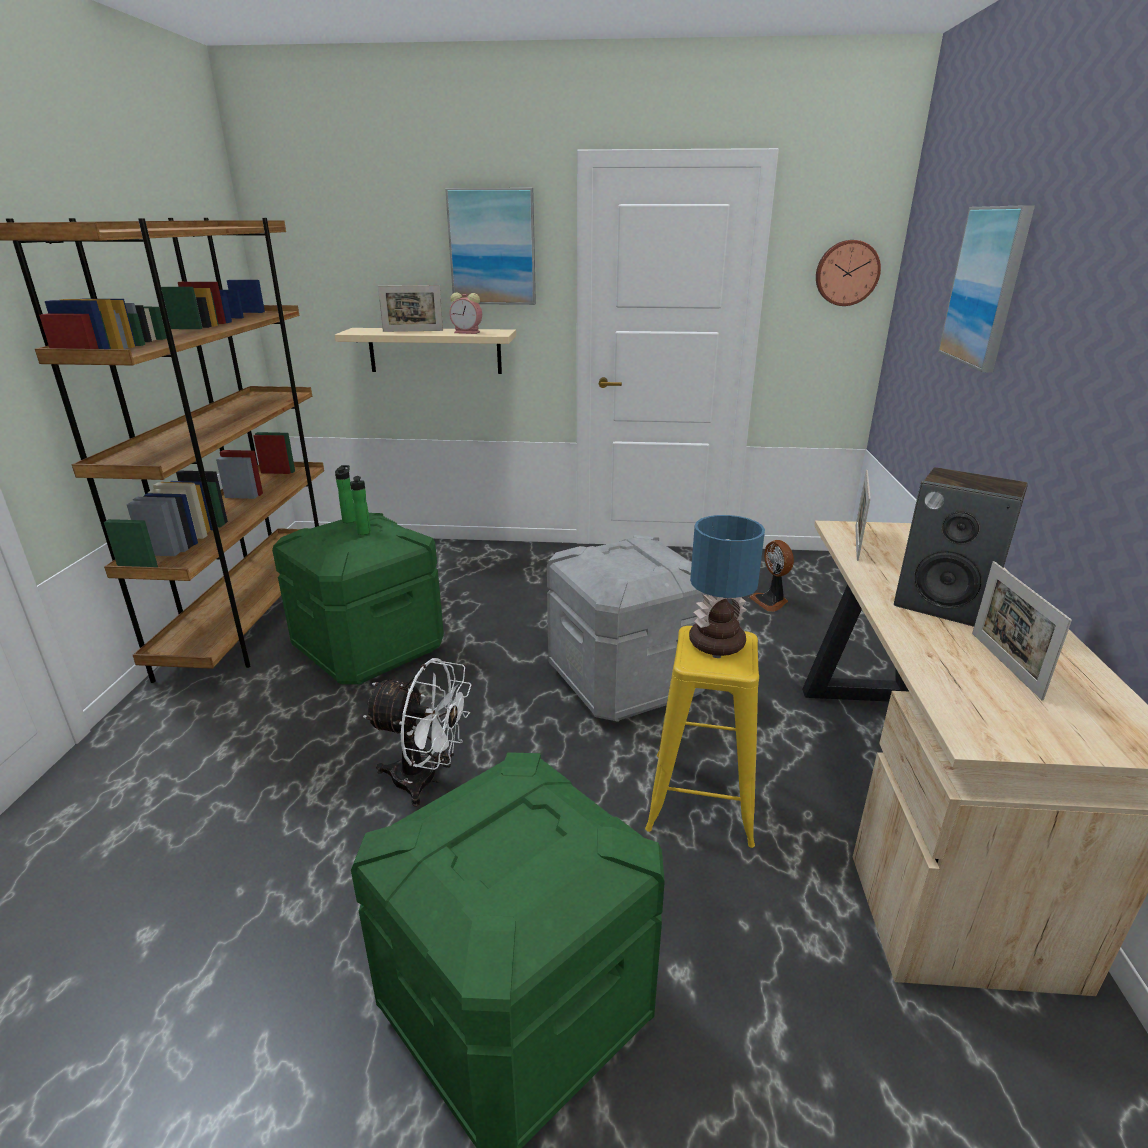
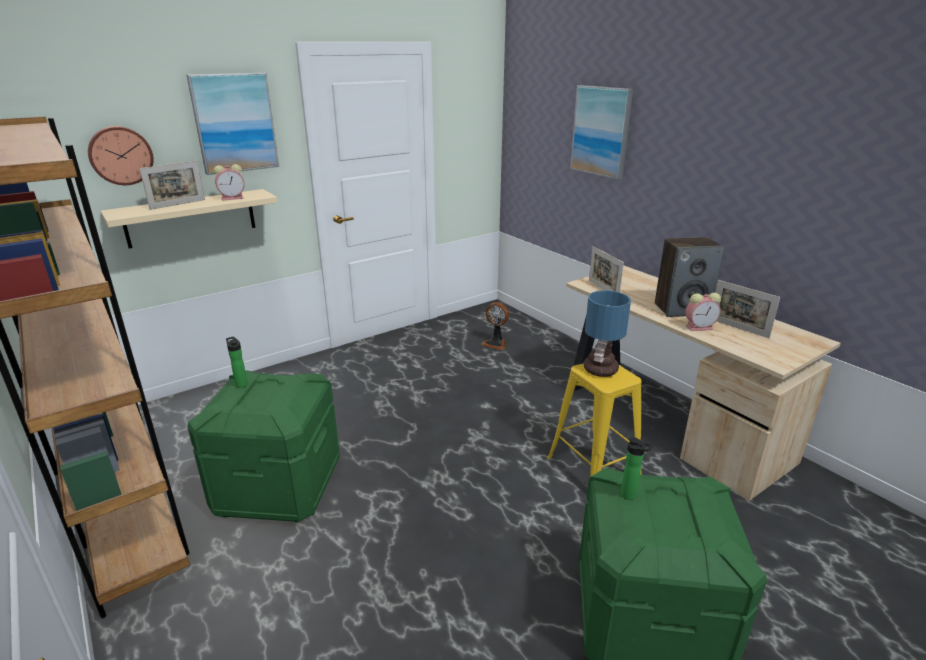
camera: 40 degrees left, 0 degrees up
(364, 533) = (271, 390): bottle -> bottle (630, 496)
(426, 780) = (445, 546): white fan -> none
(627, 681) = (480, 424): grey storage box -> none
(846, 273) = (477, 121): wall clock -> wall clock (120, 155)
(926, 638) = (700, 327): none -> alarm clock

